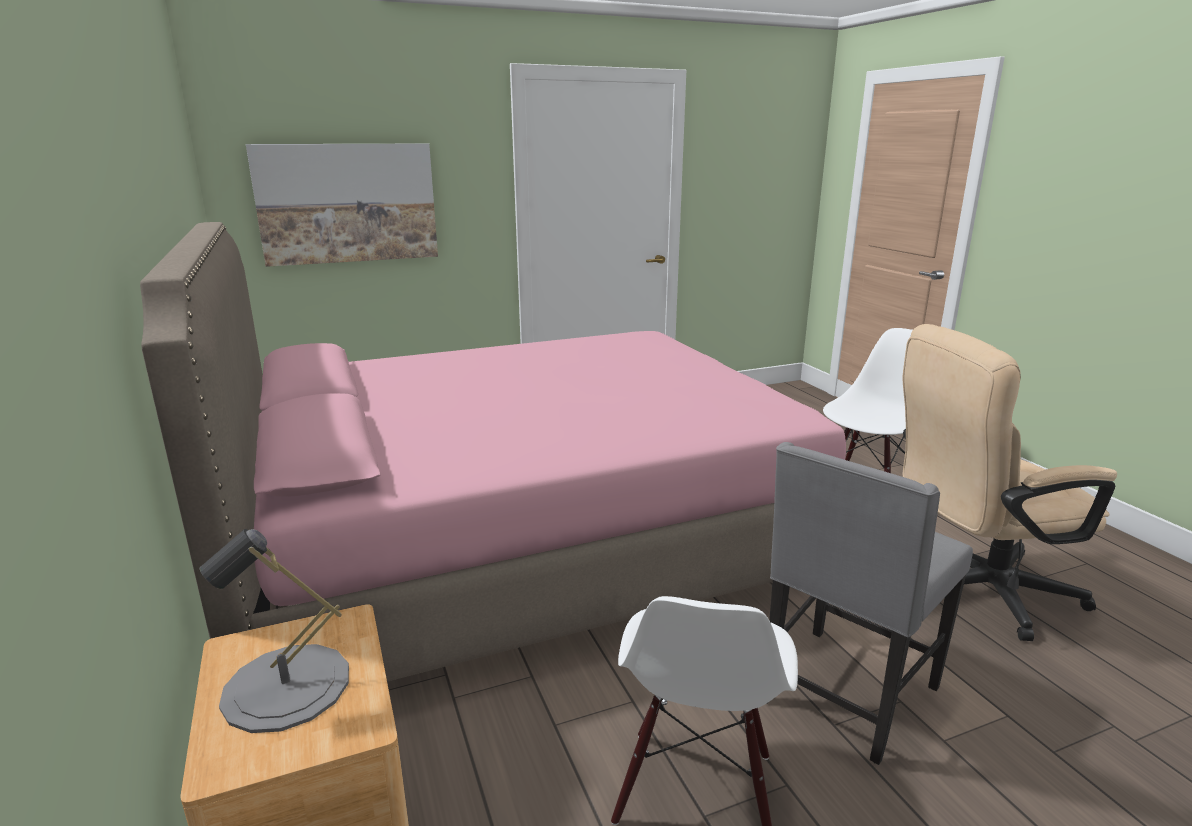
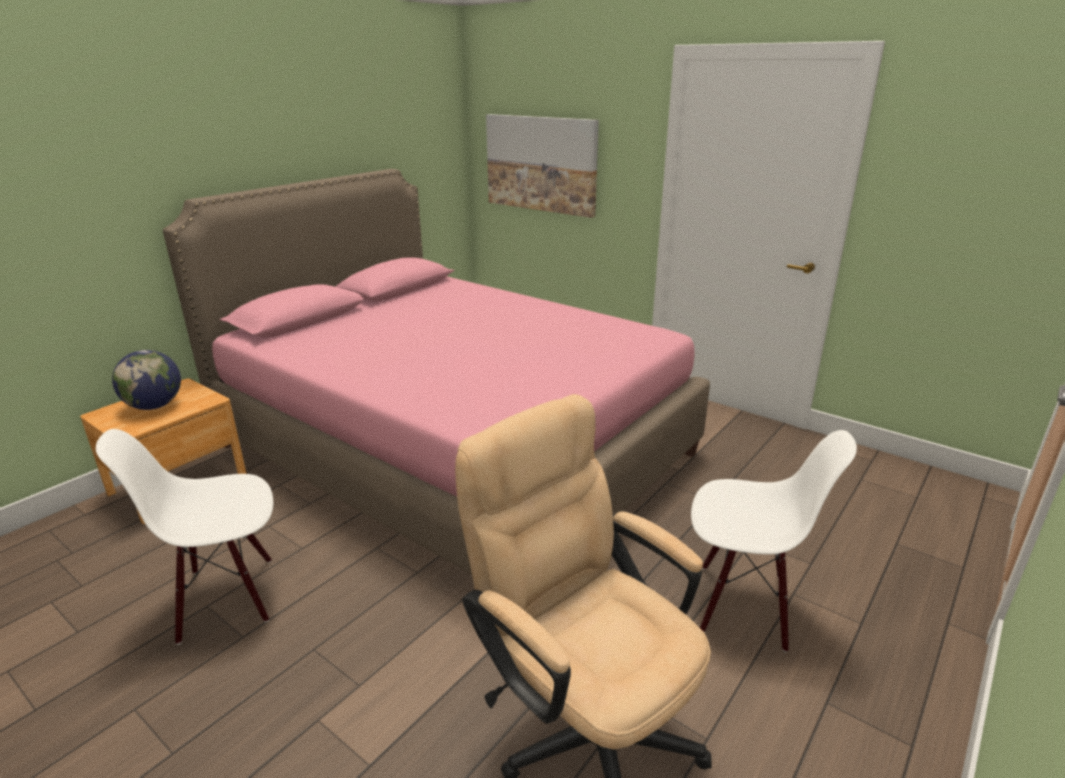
camera: 60 degrees right, 5 degrees up
(286, 687) = (155, 406): grey table lamp -> globe
(845, 695) = (352, 649): grey chair -> none

